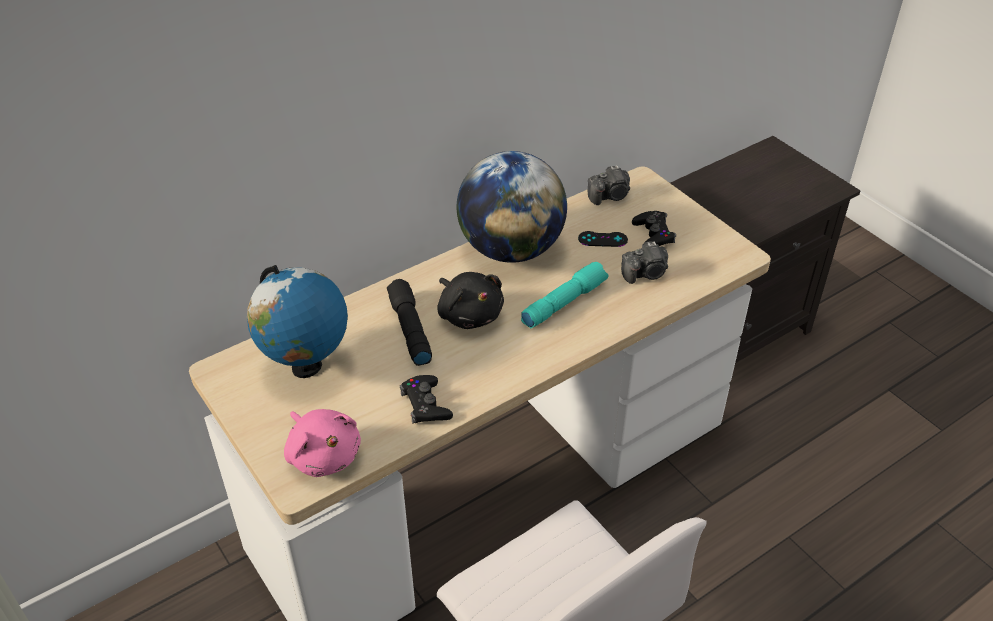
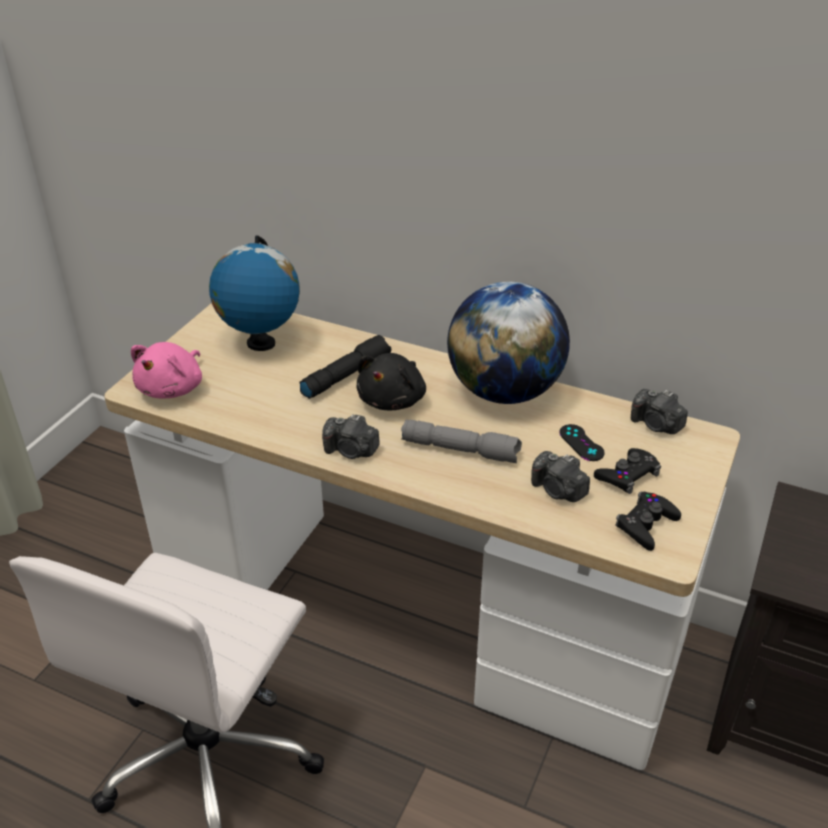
camera: 60 degrees right, 5 degrees down
(425, 404) = (262, 417): black game controller -> black game controller (646, 525)
(517, 364) = (351, 451): none -> camera
(563, 302) = (461, 449): turquoise flashlight -> grey flashlight

